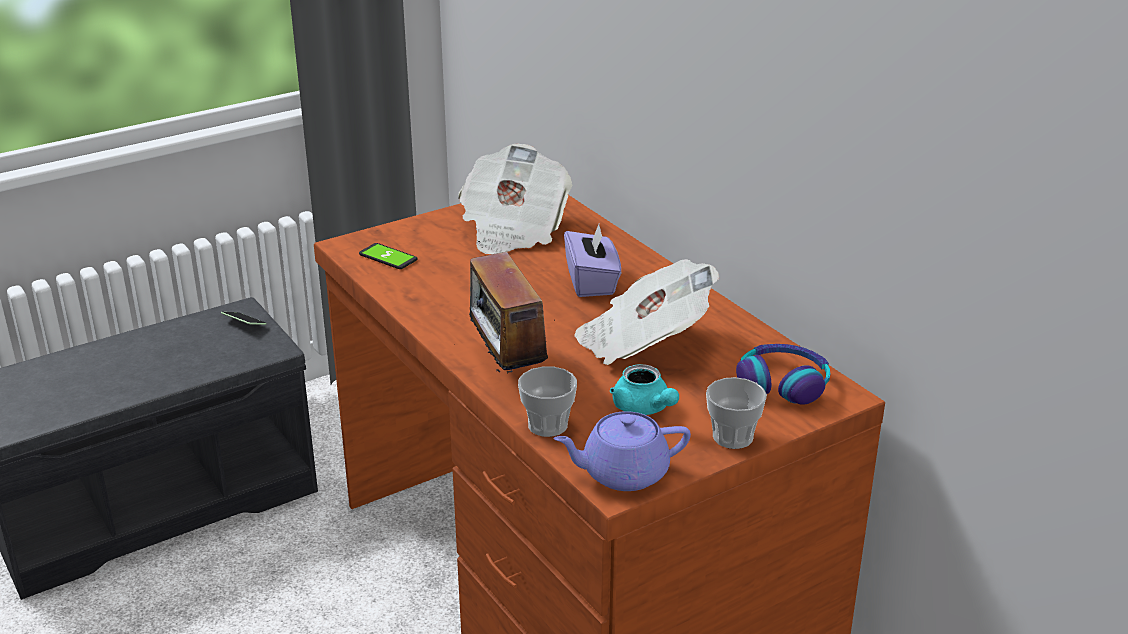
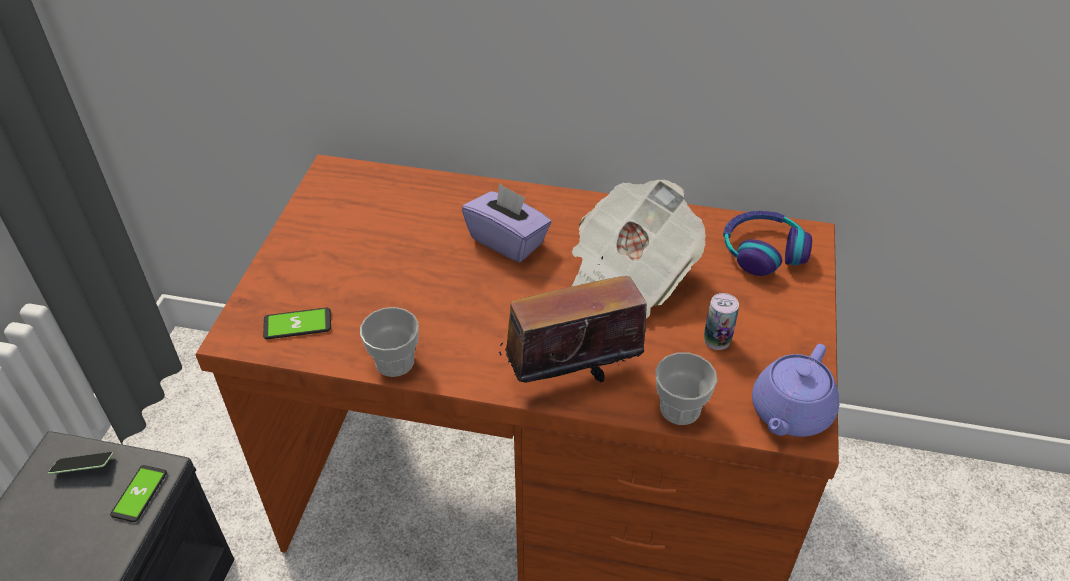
camera: 45 degrees left, 15 degrees up
(253, 354) = (139, 494): none -> phone
(506, 369) = (571, 375): radio -> radio turned 135 degrees clockwise
(513, 229) = (365, 224): newspaper -> none
(644, 408) = (717, 340): turquoise teapot -> can
(732, 437) = (802, 322): cup -> cup (394, 362)

